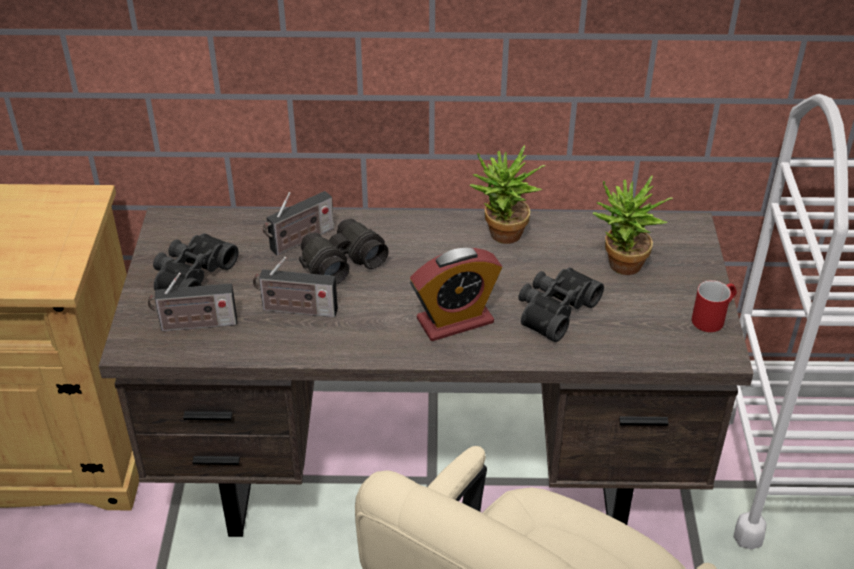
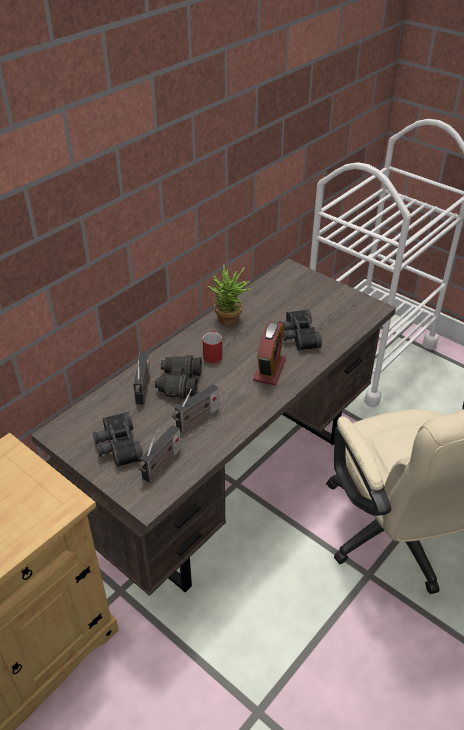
camera: 50 degrees left, 0 degrees up
(621, 268) = (293, 302): potted plant -> none
(713, 317) = (353, 297): red mug -> red mug (212, 353)

